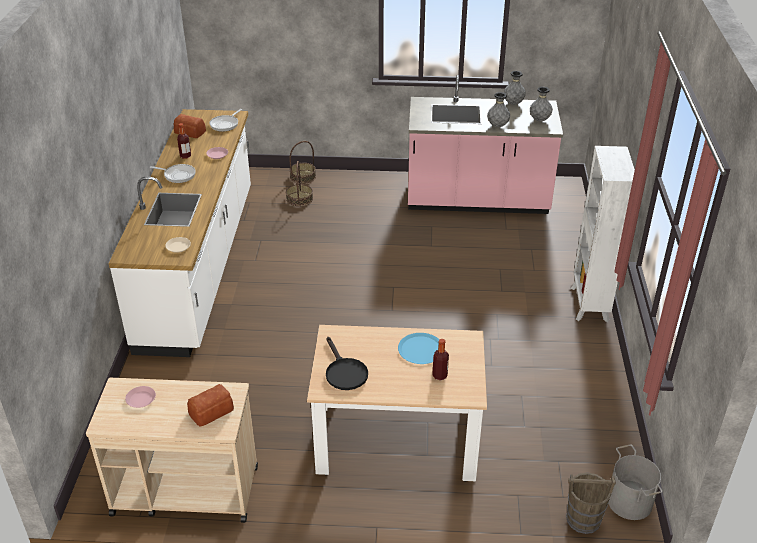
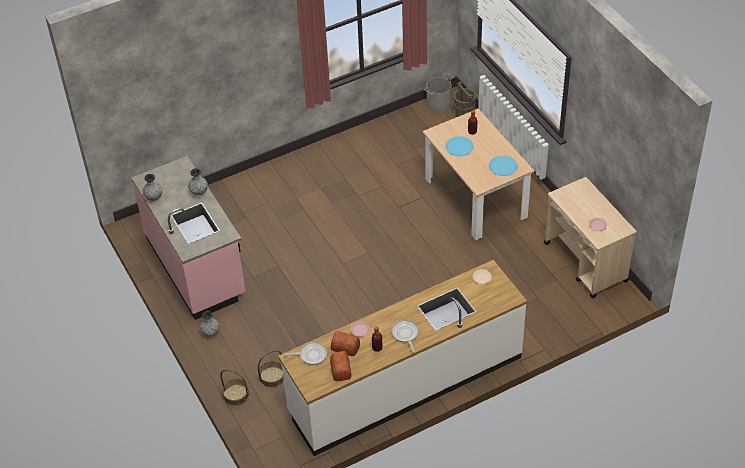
camera: 120 degrees left, 10 degrees up
(212, 411) = (578, 195): bread -> bread (345, 346)
(344, 372) = (503, 166): black frying pan -> blue plate
(539, 120) = (173, 174): grey vase -> grey vase (210, 333)
(589, 305) = (287, 165): white bookcase -> none

